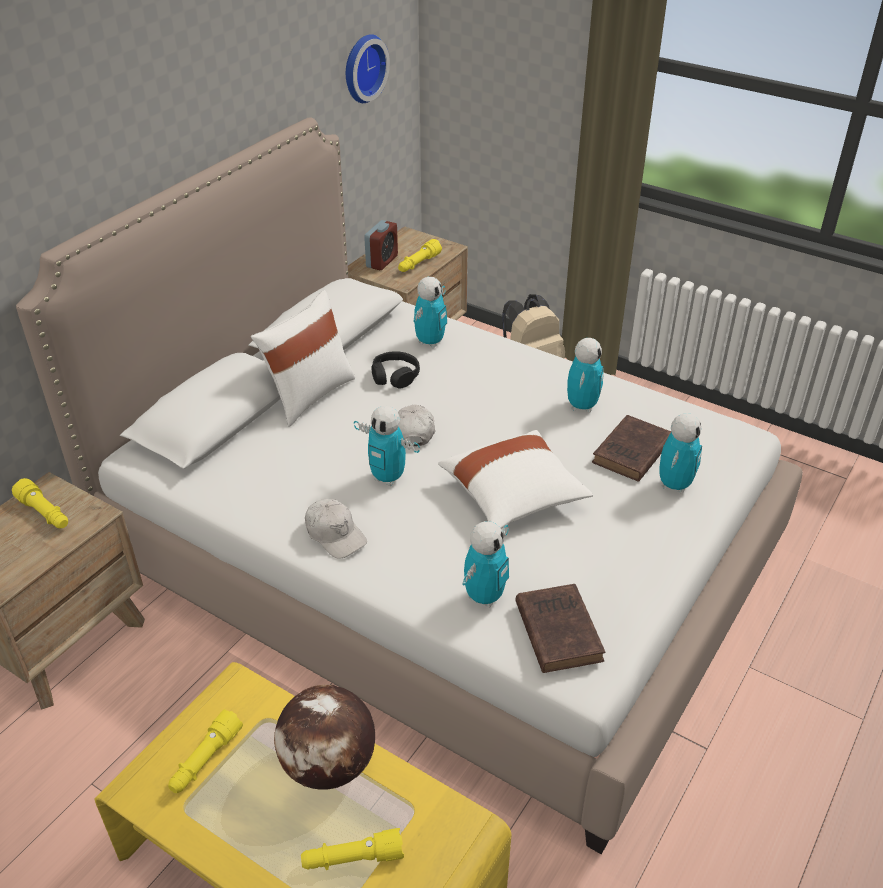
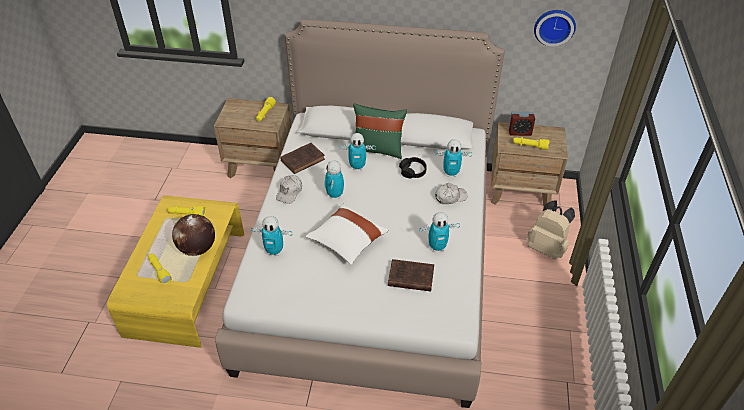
camera: 65 degrees right, 5 degrees up
(309, 395) = (378, 149): white pillow -> green pillow
(414, 430) = (374, 192): white cap -> white cap (450, 197)
(557, 629) = (265, 281): brown book -> brown book (303, 159)
(674, 485) = (393, 301): toy robot -> toy robot (357, 167)

